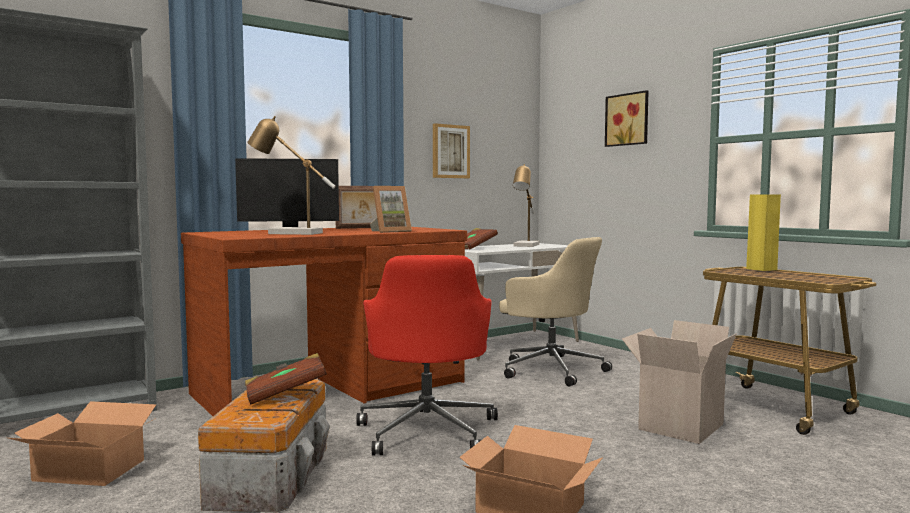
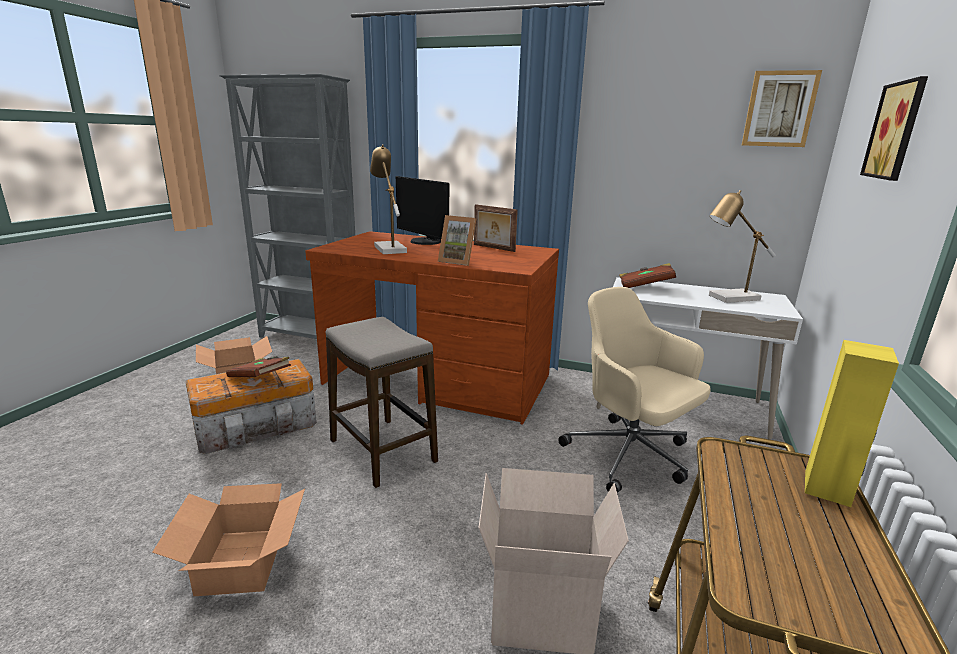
camera: 55 degrees right, 15 degrees up
(428, 430) = (382, 451): red office chair -> stool
(450, 151) = (657, 166): picture -> picture (779, 109)
(550, 369) = (630, 456): beige office chair -> beige office chair turned 135 degrees clockwise

